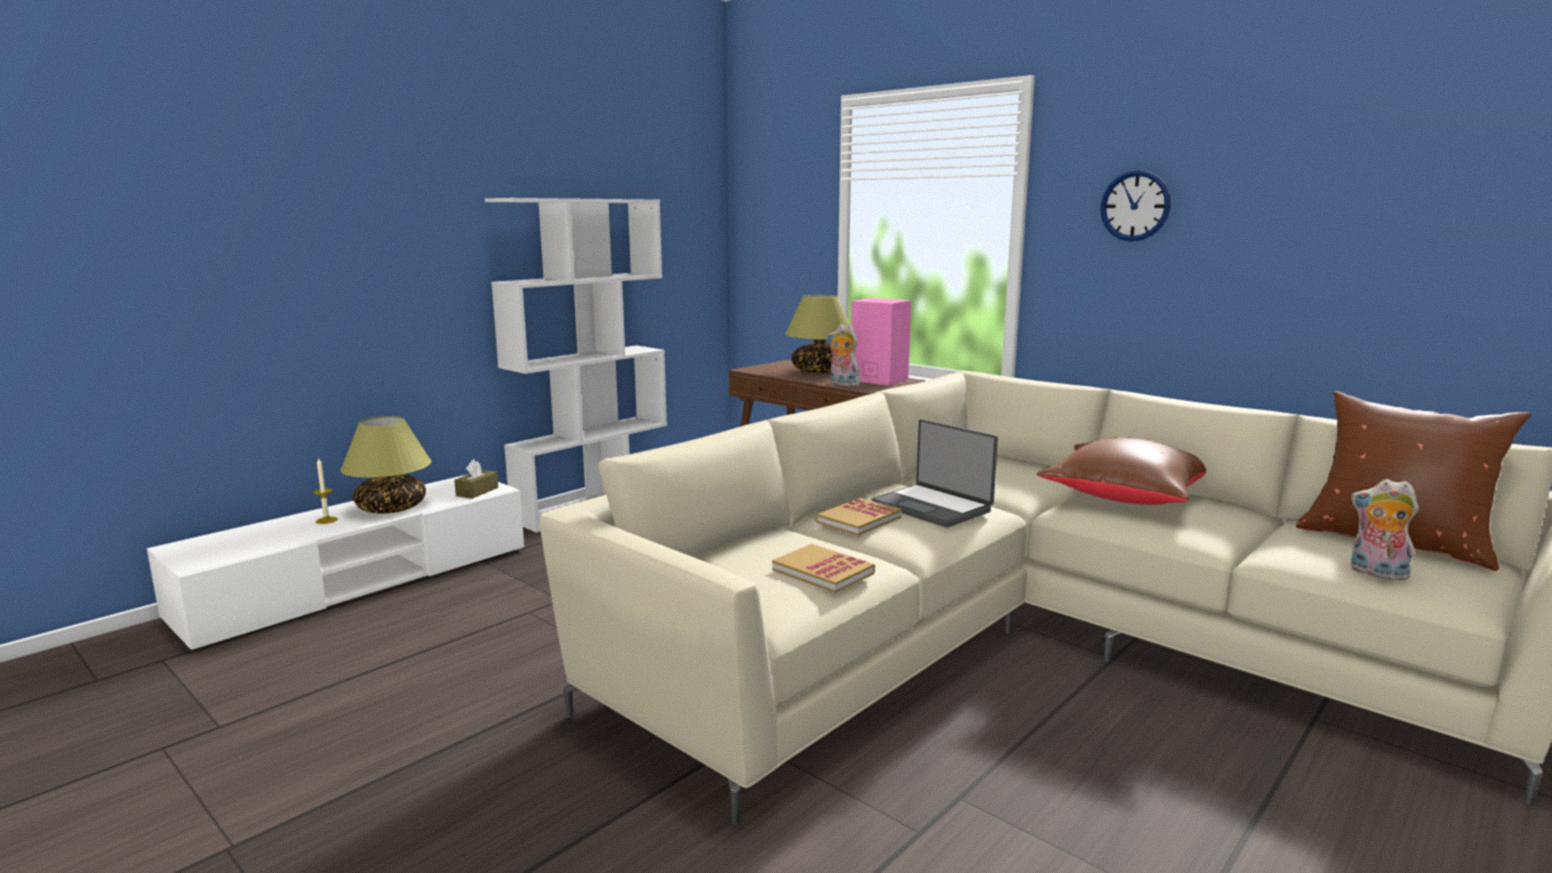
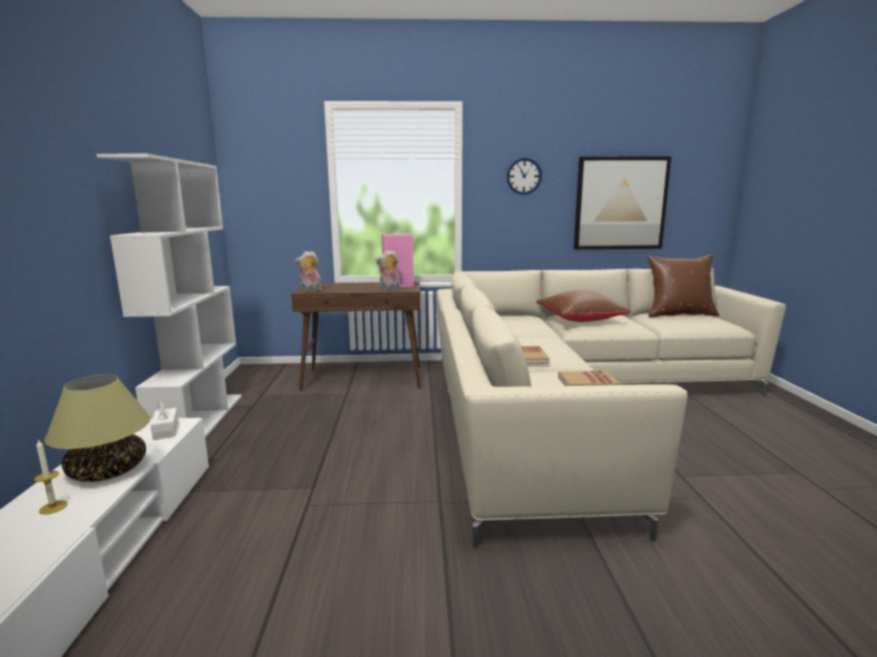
camera: 45 degrees left, 0 degrees up
(477, 492) = (166, 430): brown tissue box -> white tissue box
(819, 371) = (350, 286): table lamp -> none
(933, 507) = (535, 342): laptop -> none
(1352, 268) = (620, 203): none -> picture
(1376, 573) = (704, 325): plush toy -> plush toy (310, 291)

